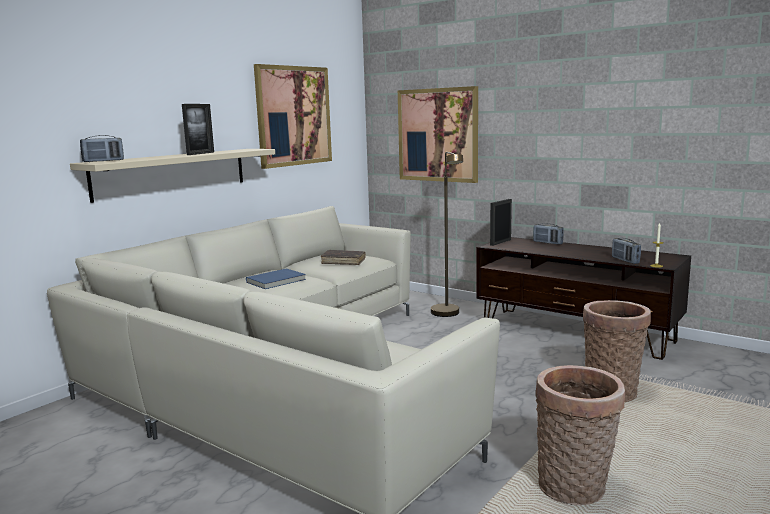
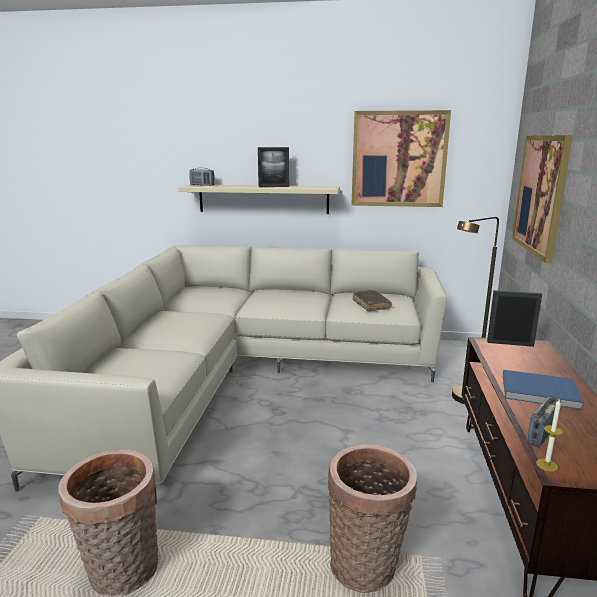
camera: 60 degrees right, 5 degrees up
(276, 281) = (290, 300): blue book -> blue book (539, 392)
(547, 243) = (556, 368): radio -> none

